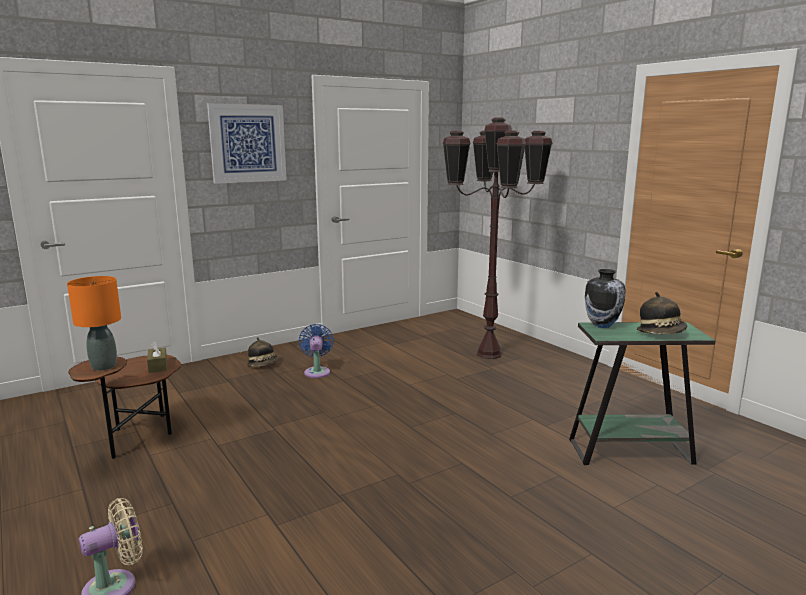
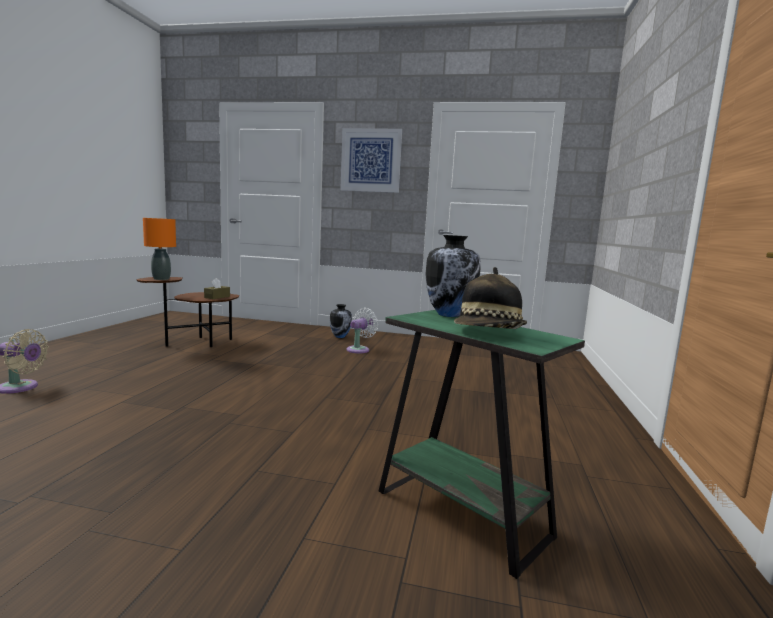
camera: 45 degrees right, 5 degrees down
(263, 364) = (340, 337): hat -> vase
(317, 371) = (359, 349): blue fan -> white fan
(488, 354) = (524, 384): brown floor lamp -> none

